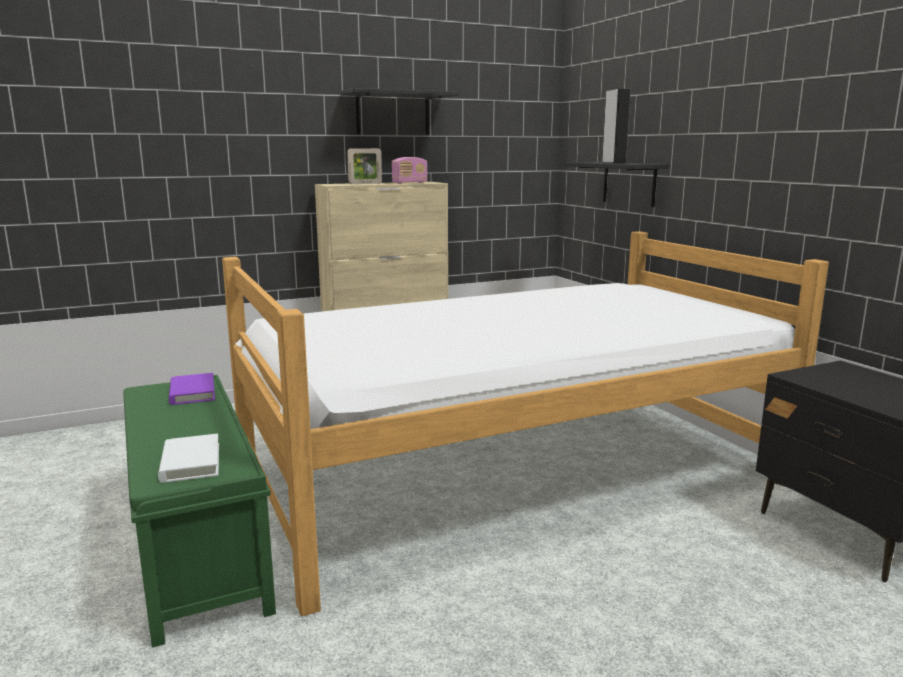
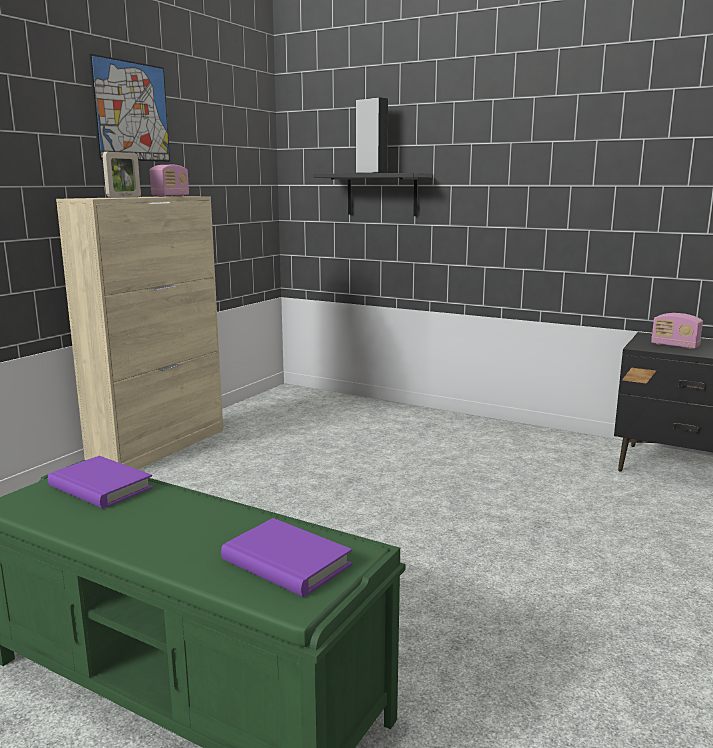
camera: 35 degrees left, 0 degrees up
(190, 462) = (286, 563): white book -> purple book
(392, 113) = (131, 111): black shelf -> picture
(516, 474) = (410, 495): bed -> none
(842, 382) = (674, 346): none -> radio

